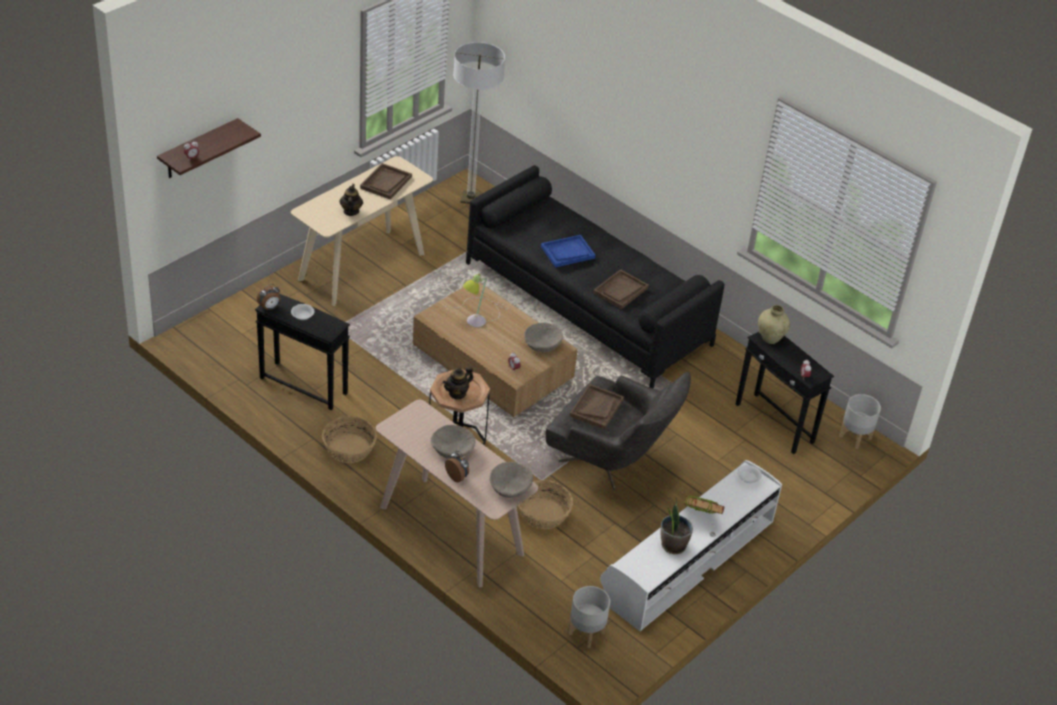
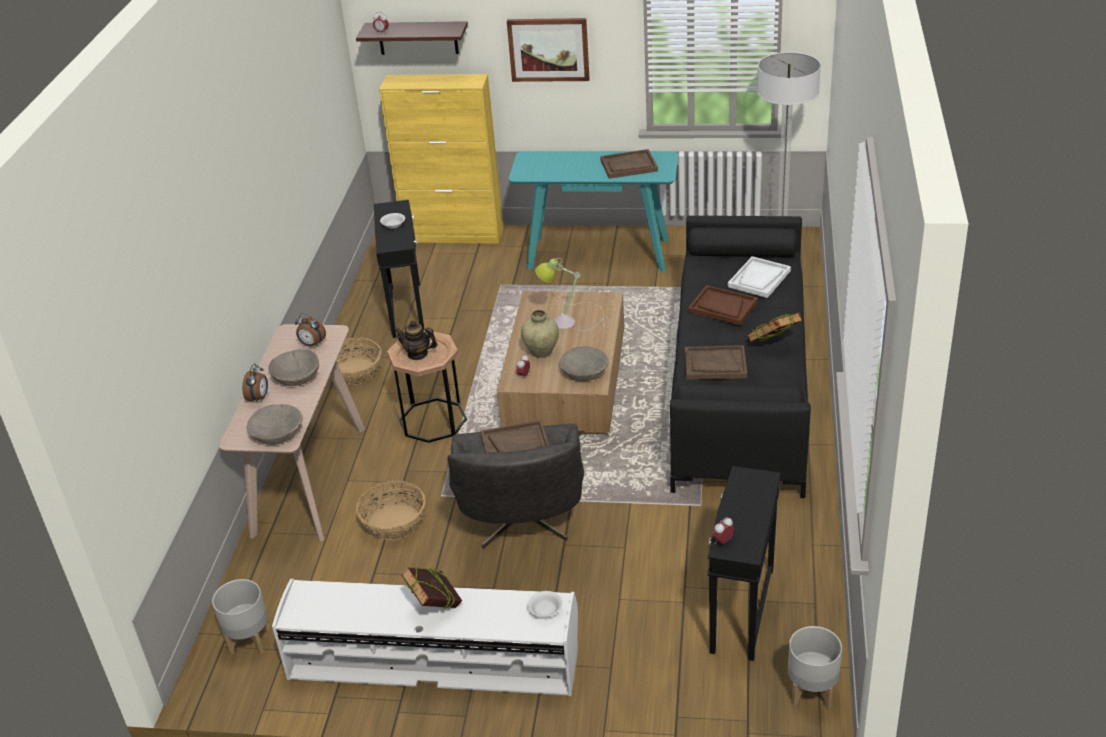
camera: 60 degrees right, 5 degrees down
(233, 311) = (454, 235): none -> yellow cabinet
(270, 308) = (384, 208): alarm clock -> alarm clock (312, 344)
(296, 114) = (548, 49): none -> picture
(351, 211) = (561, 172): teapot -> none
(361, 266) = (598, 253): beige console table -> turquoise console table
(556, 222) = (759, 279): none -> white tray
(567, 252) = (722, 307): blue tray -> brown tray
(630, 260) = (773, 346): none -> book
(673, 545) = (369, 608): potted plant -> none
(770, 338) = (754, 483): beige vase -> beige vase (541, 352)

